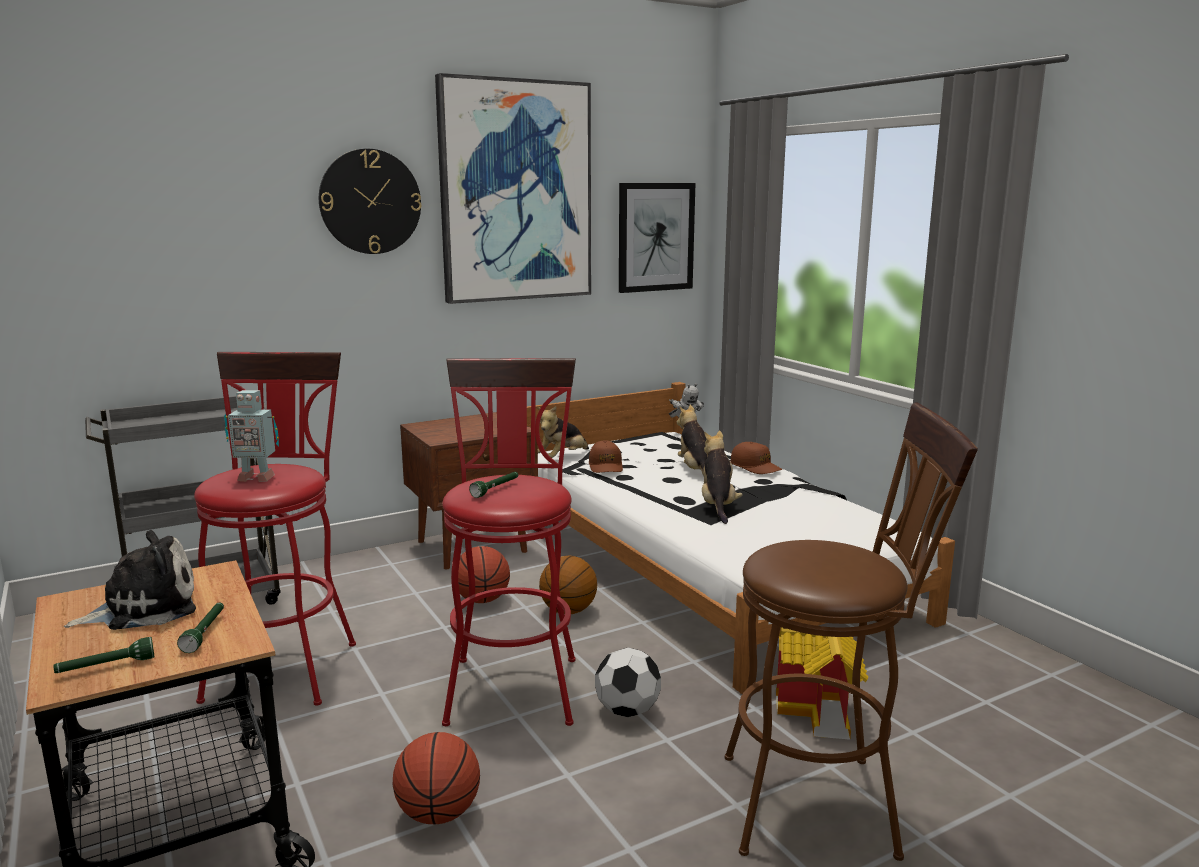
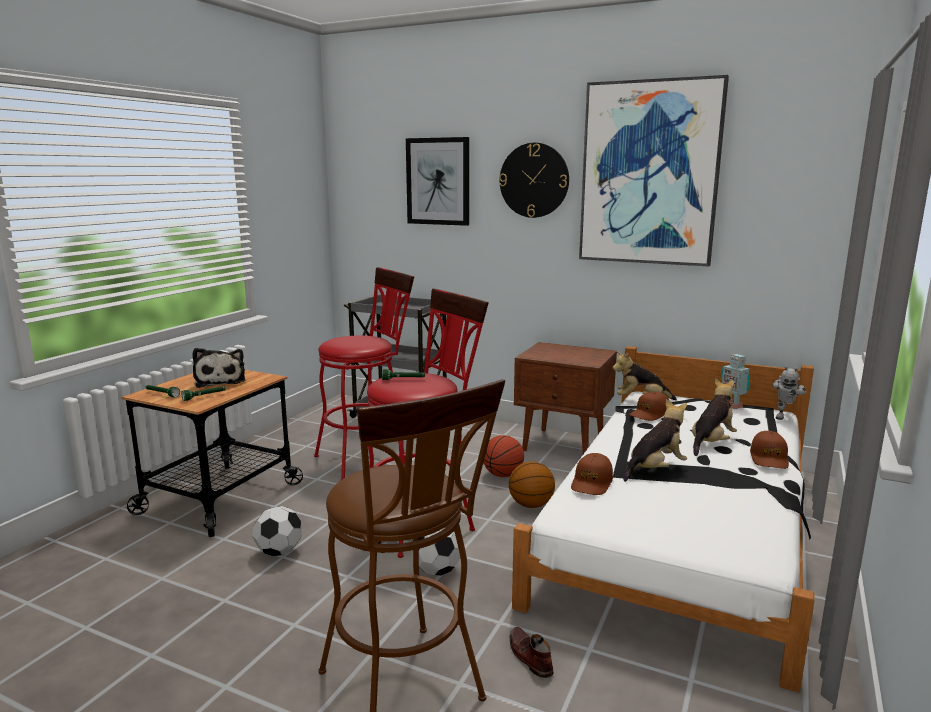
camera: 55 degrees right, 0 degrees up
(144, 608) = (220, 381): plush toy -> plush toy turned 45 degrees clockwise
(256, 477) = (350, 340): toy robot -> toy robot (732, 405)
(439, 814) = (279, 552): basketball -> football
(655, 237) = (799, 219): picture -> picture (438, 181)
(712, 535) = (592, 483): none -> brown cap
(821, 714) = (529, 657): toy house -> brown shoe

